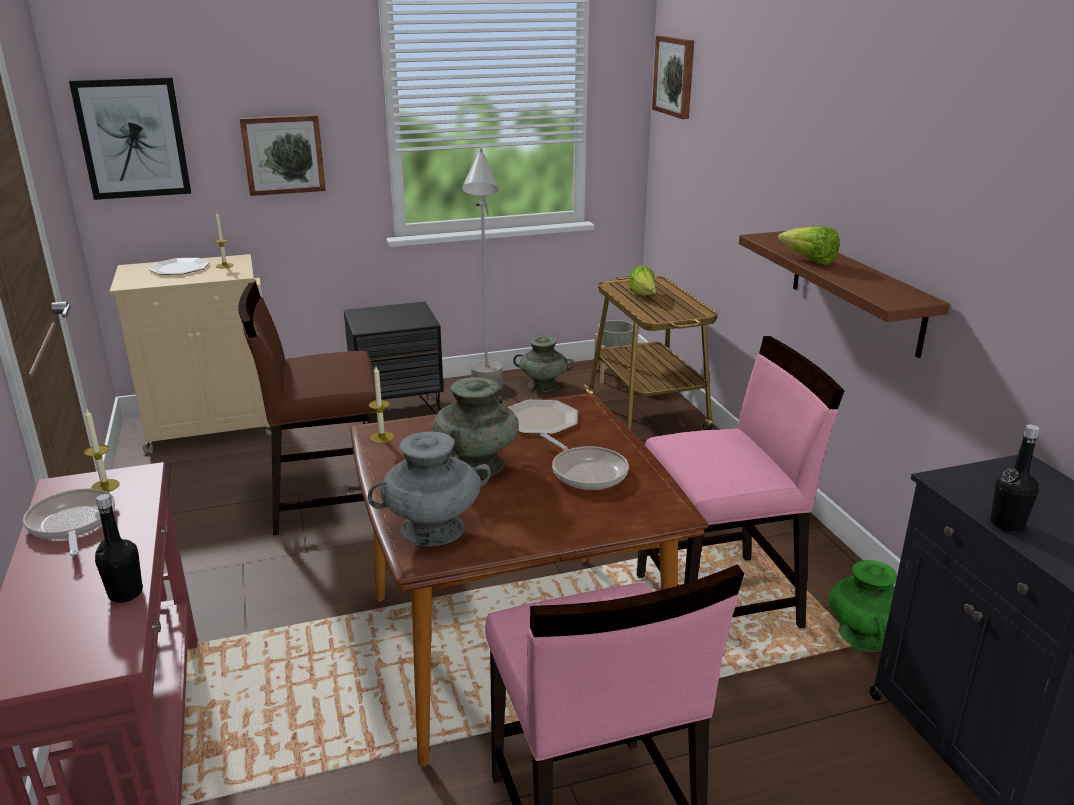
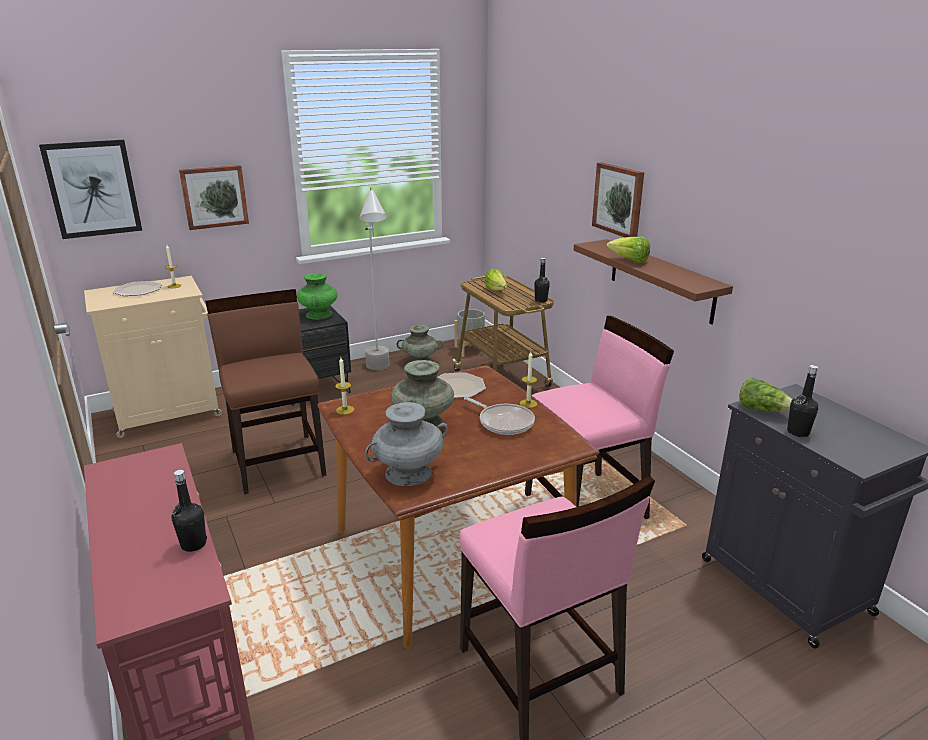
camera: 10 degrees left, 0 degrees up
(72, 524) = (127, 497): frying pan -> none
(105, 486) = (142, 465): candle -> candle (528, 403)
(327, 500) = (278, 462): brown chair -> brown chair turned 90 degrees clockwise
(675, 76) = (506, 129): picture -> picture (619, 200)
(699, 312) = (541, 300): none -> black bottle
(862, 635) = (688, 519): green vase -> green vase (319, 315)
(961, 487) = (762, 410): none -> lettuce

